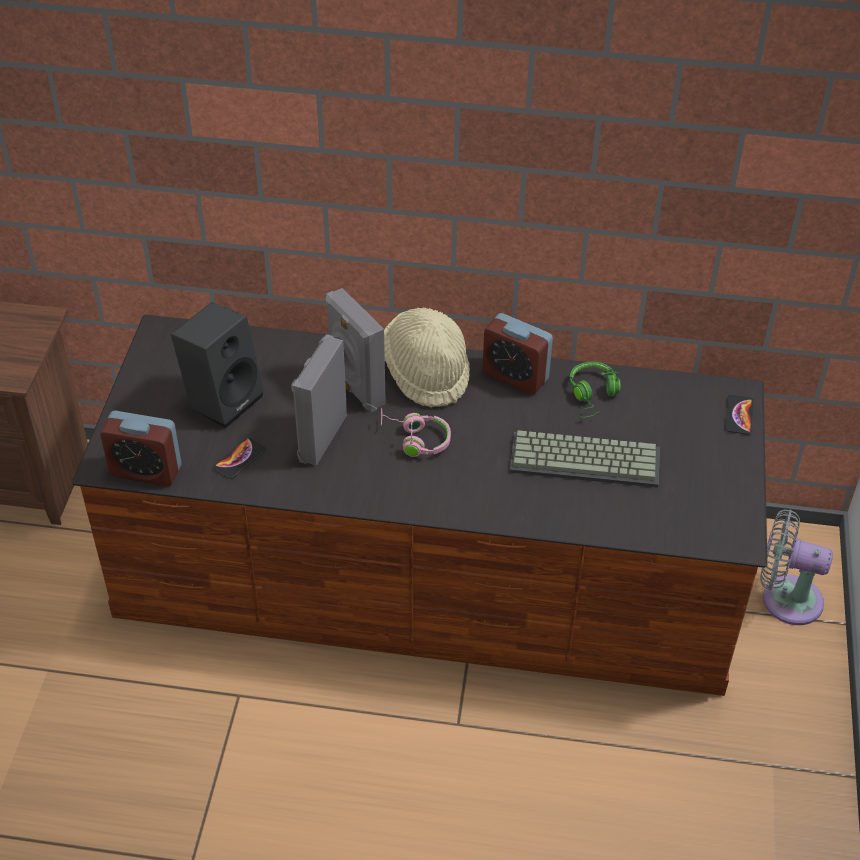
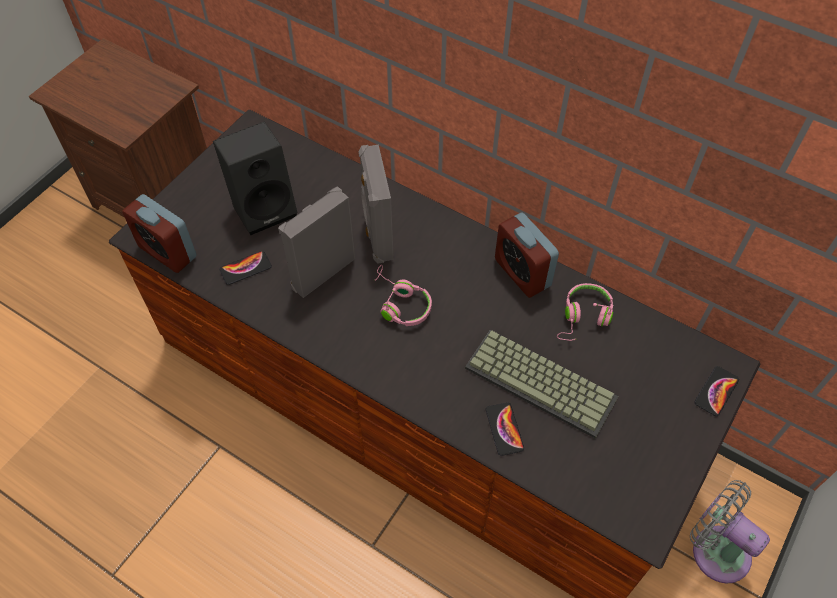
camera: 25 degrees right, 10 degrees up
(426, 372) = (446, 241): beige hat -> none
(574, 508) = (504, 429): none -> phone
(593, 395) = (584, 317): green headphones -> pink headphones

